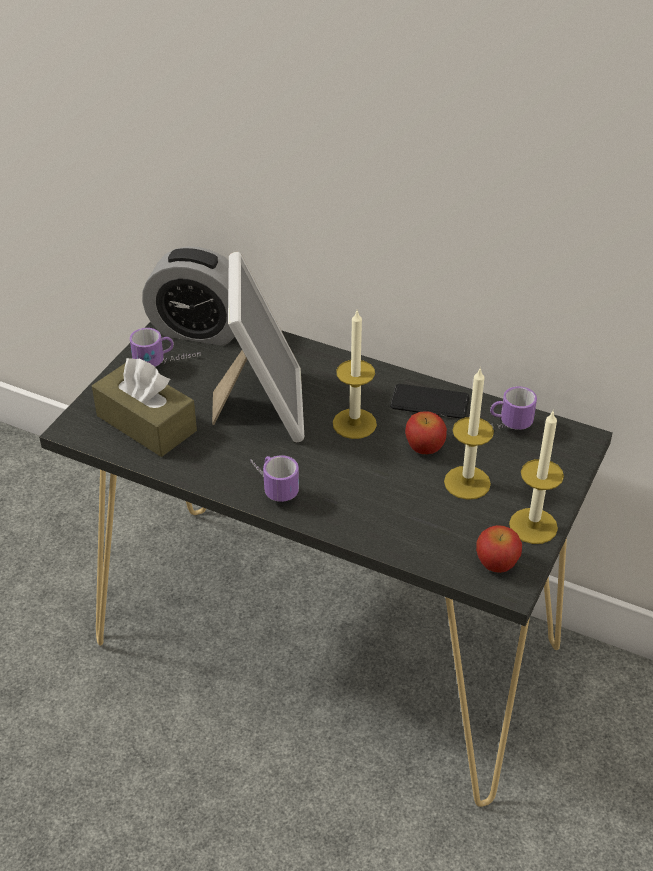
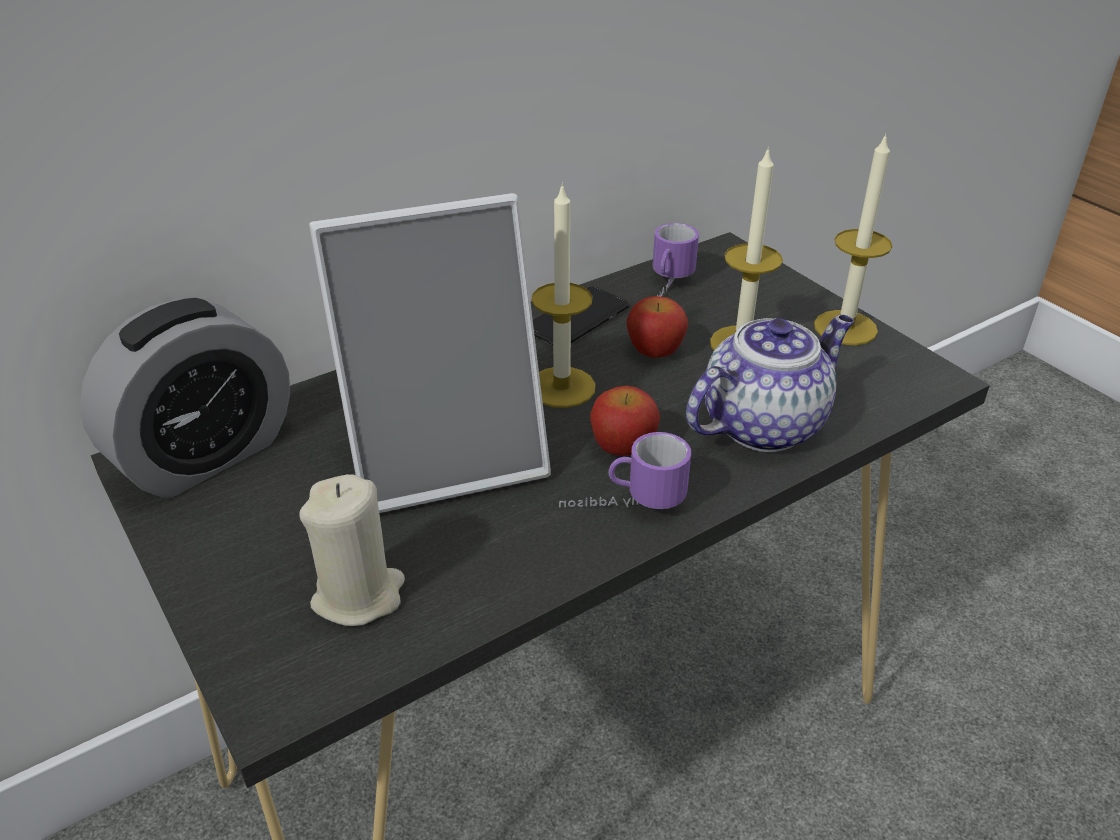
camera: 60 degrees left, 5 degrees down
(146, 423) = (359, 595): brown tissue box -> beige candle
(167, 363) = (241, 517): mug -> none
(261, 406) = (446, 455): picture frame -> picture frame turned 135 degrees clockwise
(389, 517) = (764, 423): none -> teapot
(496, 564) = (895, 374): apple -> apple (623, 446)

